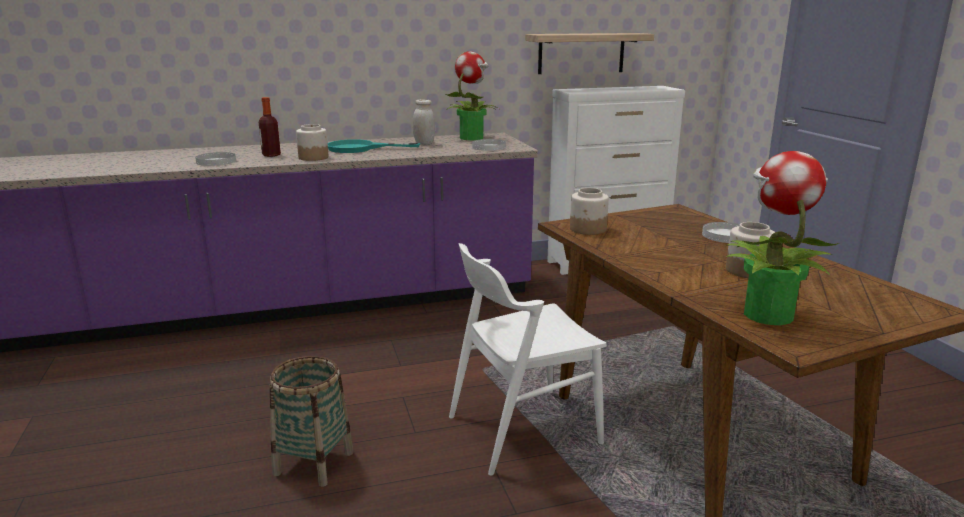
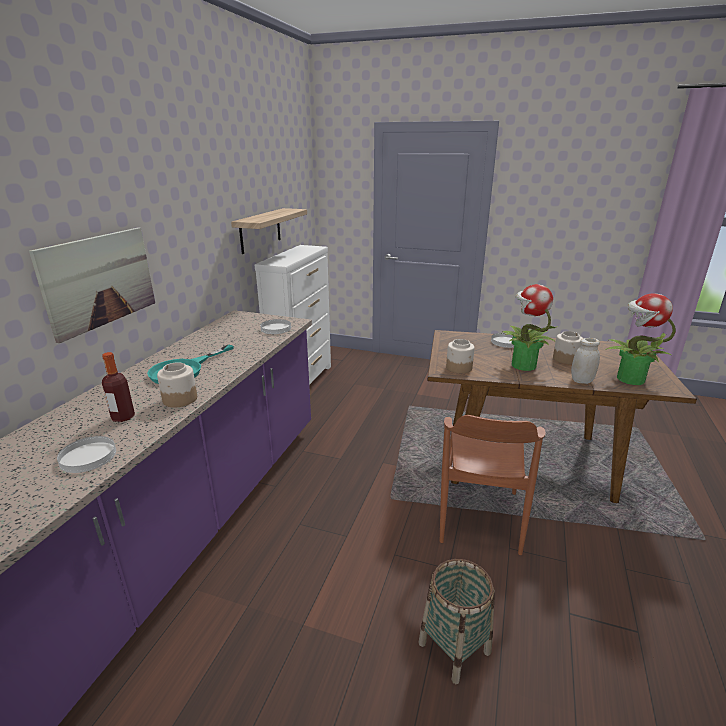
camera: 55 degrees left, 5 degrees up
(333, 57) = (99, 280): none -> picture
(424, 143) = (218, 343): white jar -> white jar (581, 381)
(471, 138) = (232, 324): potted plant -> potted plant (522, 365)
(522, 430) = (479, 516): white chair -> brown chair

